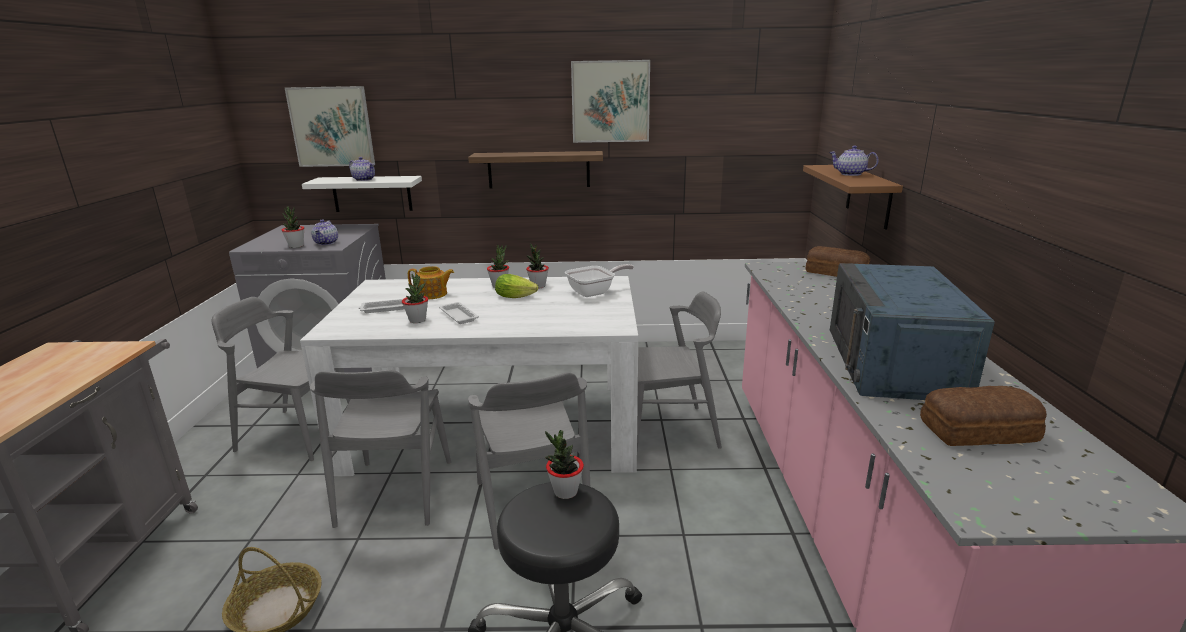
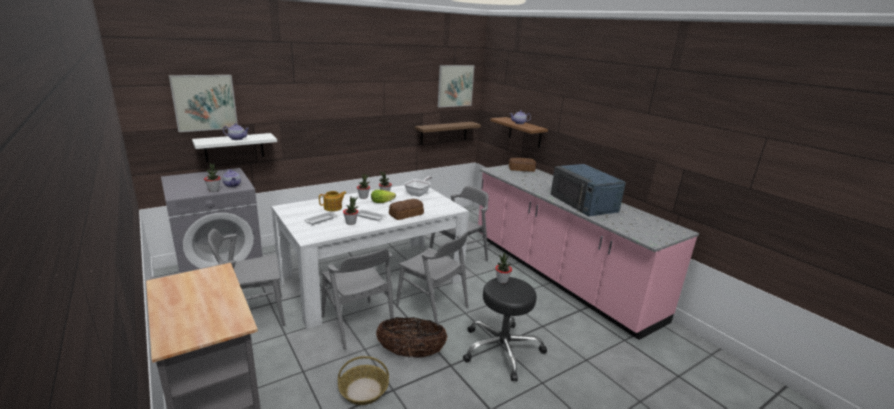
camera: 35 degrees left, 0 degrees up
(409, 575) = (411, 353): none -> basket
(538, 169) = (345, 125): shelf -> shelf (444, 132)
(610, 101) = (385, 84): picture -> picture (455, 86)
(981, 431) = (630, 220): bread -> bread (407, 214)

